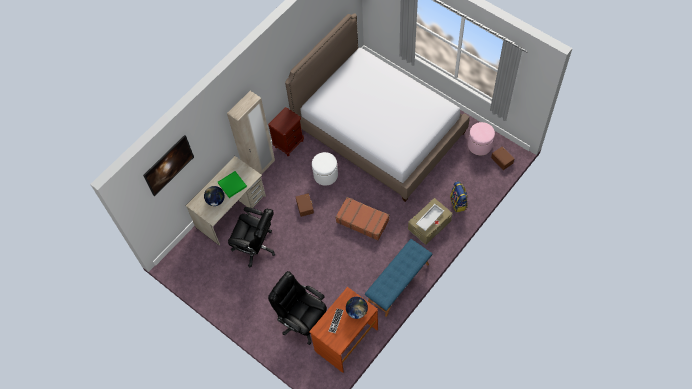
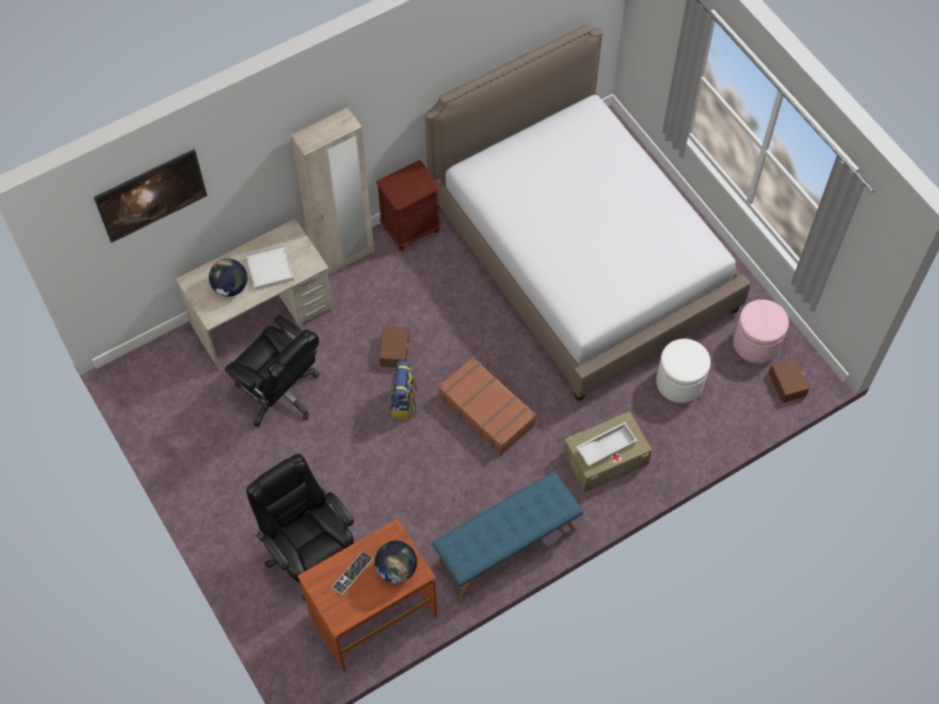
camera: 15 degrees right, 0 degrees up
(232, 185) = (270, 269): green tray -> white tray
(325, 175) = (453, 306): white ottoman -> white ottoman (679, 382)
(458, 203) = (675, 436): backpack -> backpack (404, 403)

